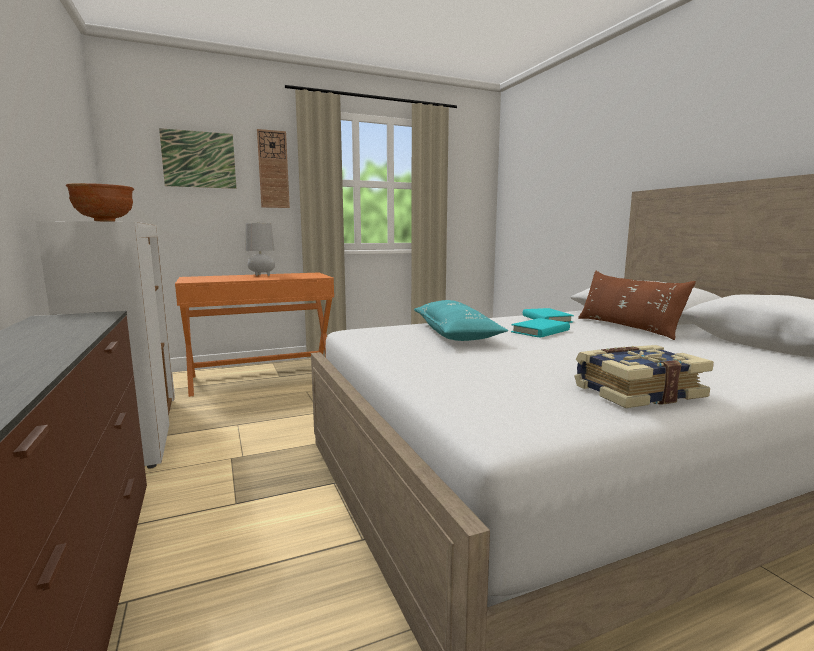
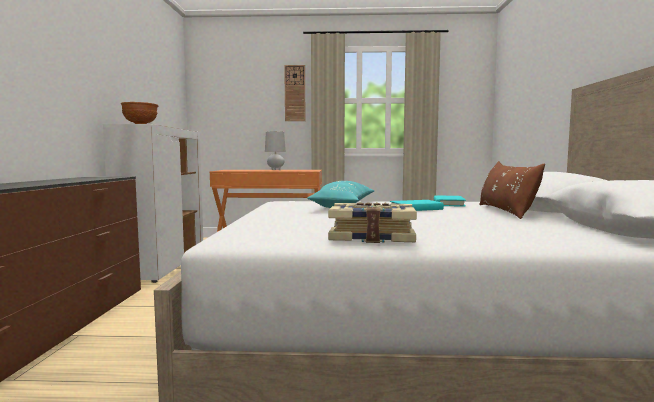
camera: 25 degrees right, 5 degrees down
(199, 159) = (245, 89): picture -> none

